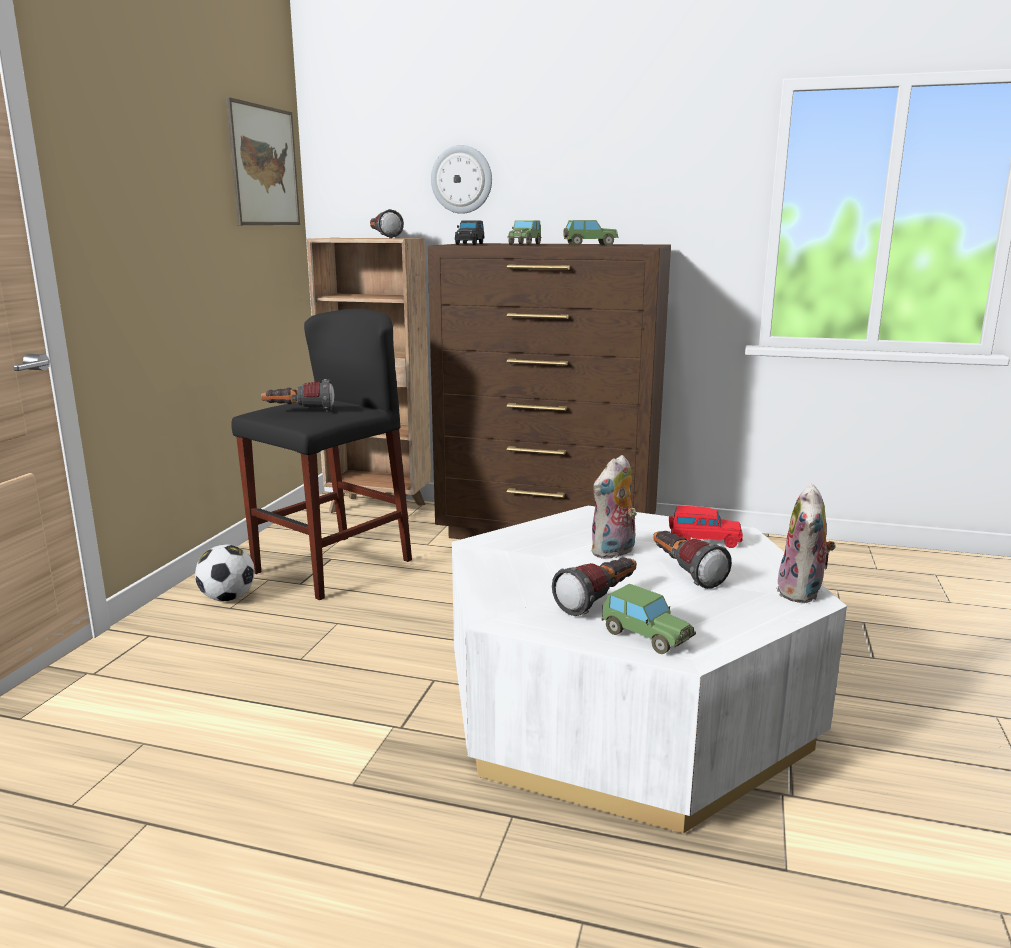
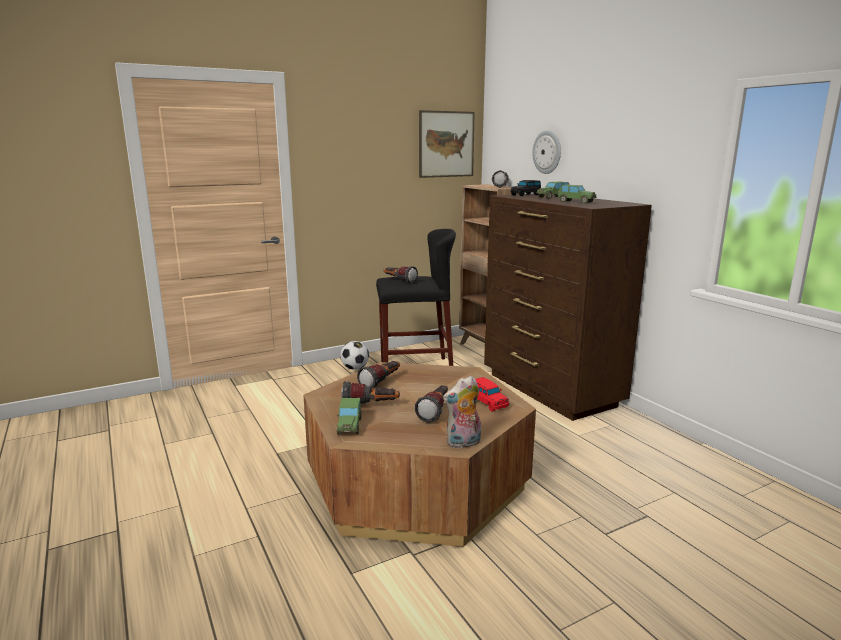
camera: 45 degrees right, 0 degrees up
(530, 566) = (382, 382): none -> flashlight
(614, 552) = (430, 391): plush toy -> none
(624, 708) = (417, 482): white coffee table -> brown coffee table

